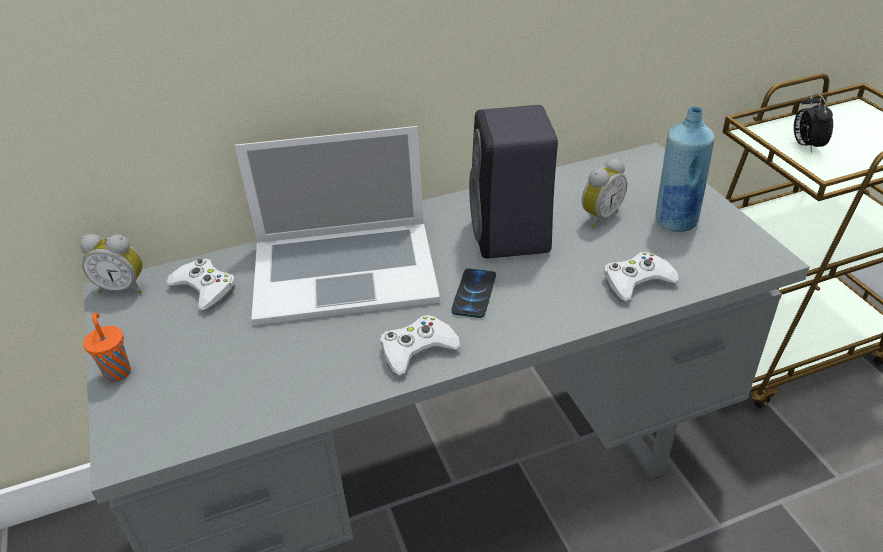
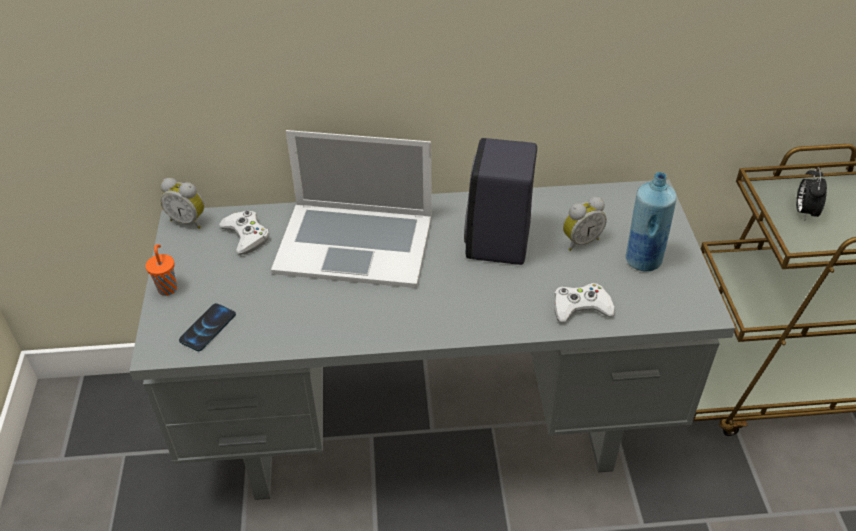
camera: 15 degrees right, 5 degrees up
(417, 350) = (384, 323): white game controller -> none
(474, 294) = (446, 287): phone -> phone (208, 328)

